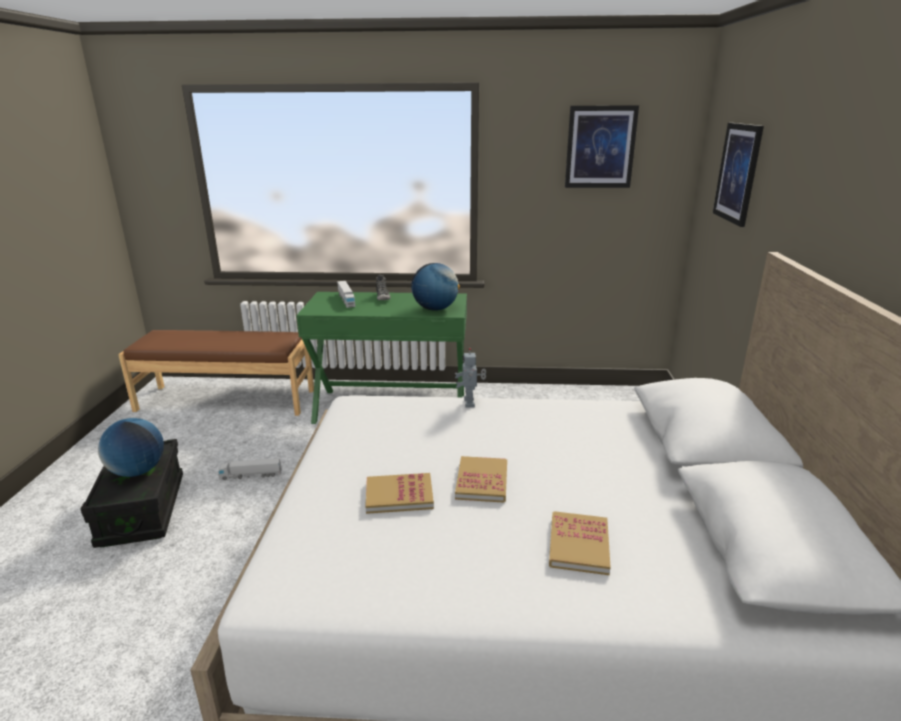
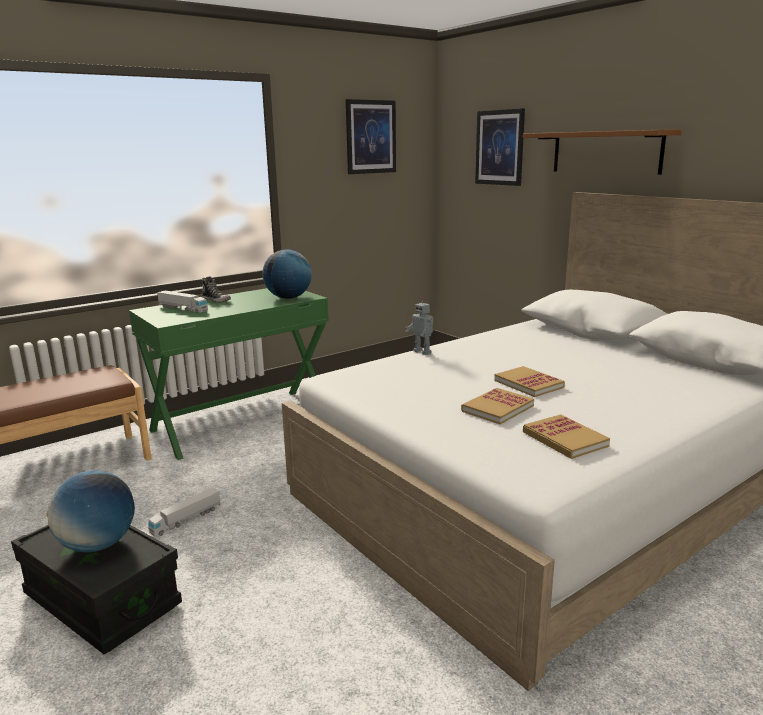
camera: 40 degrees left, 5 degrees down
(578, 545) = (640, 389): book -> book (564, 439)
(816, 204) = (606, 152): none -> brown shelf

